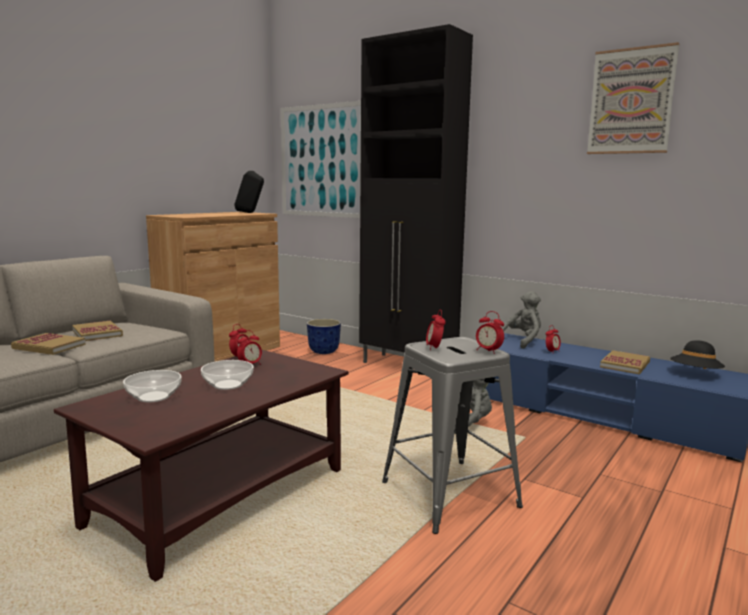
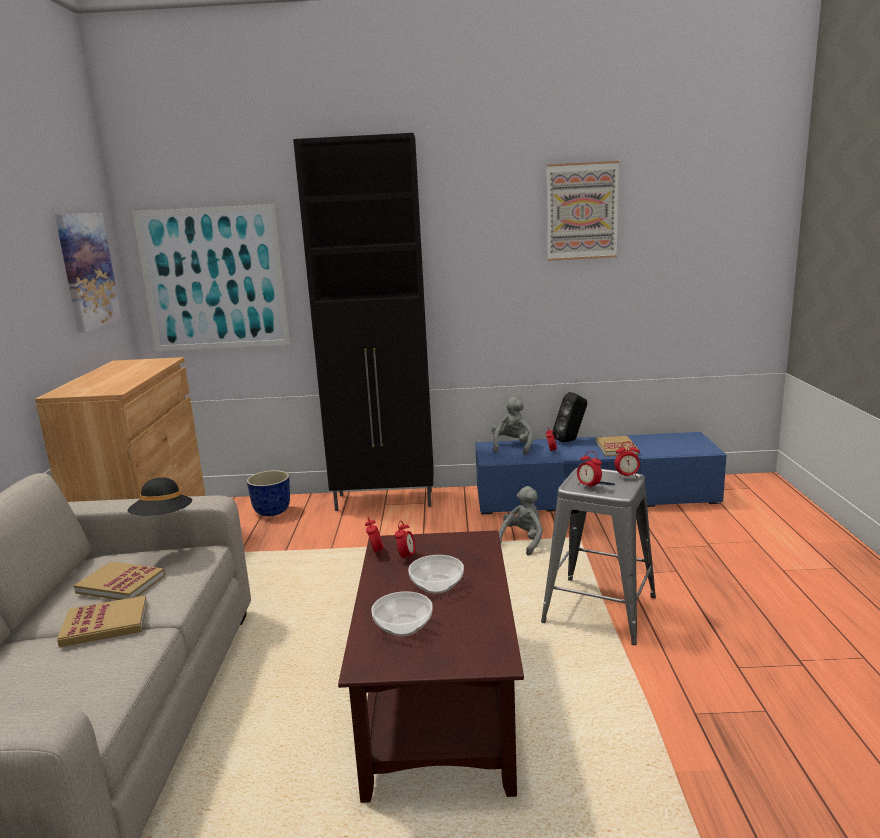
camera: 35 degrees left, 5 degrees up
(229, 143) = (87, 270): none -> picture
(250, 213) = (146, 362): black speaker -> black speaker (571, 440)
(695, 374) = (668, 442): black hat -> black hat (163, 519)

